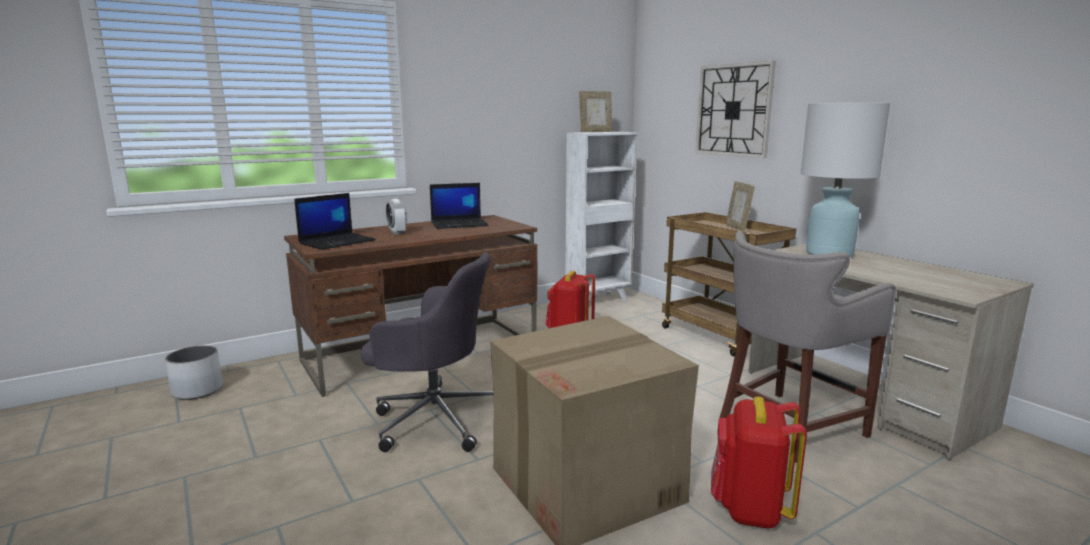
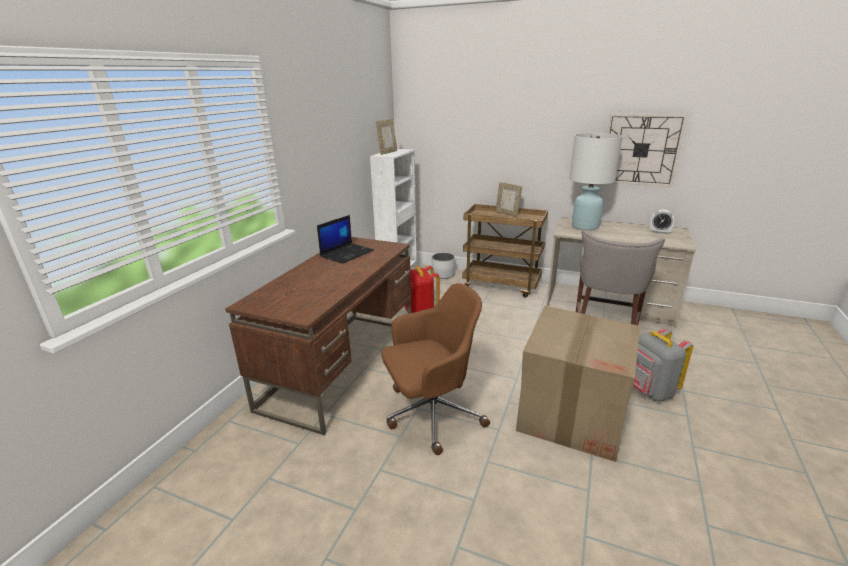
camera: 35 degrees left, 10 degrees up
(197, 390) = (197, 483): white planter -> white planter (443, 275)
(337, 242) = (297, 301): laptop -> none
(397, 232) = (321, 276): alarm clock -> alarm clock (659, 232)
(434, 419) = (431, 414): grey office chair -> brown office chair
(733, 110) = (491, 132): wall clock -> wall clock (640, 150)
(750, 510) = (649, 391): red backpack -> grey backpack

